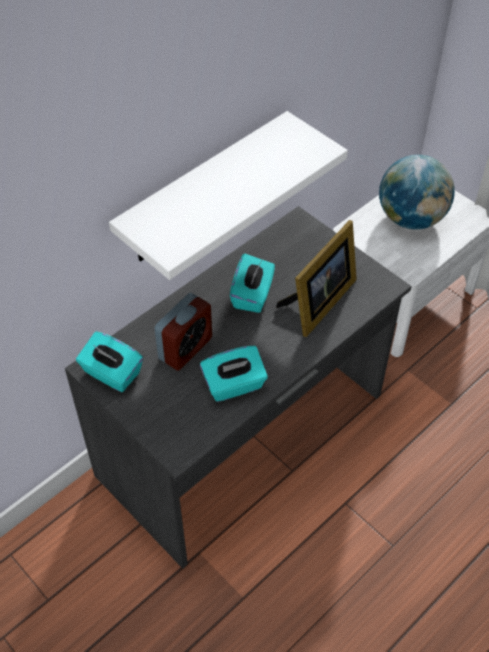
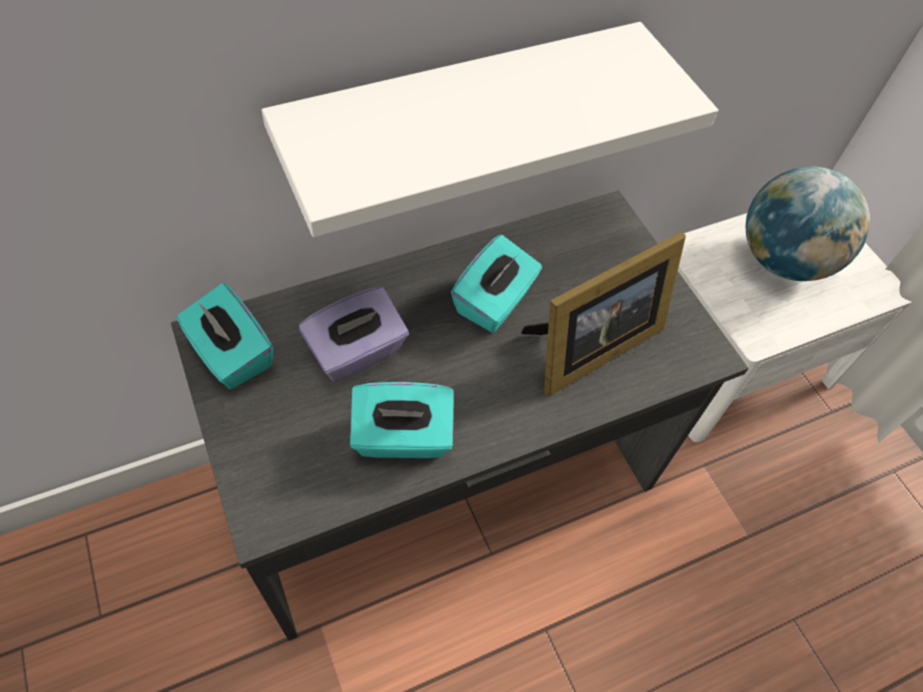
camera: 15 degrees right, 5 degrees up
(185, 348) = (357, 352): alarm clock -> purple tissue box

